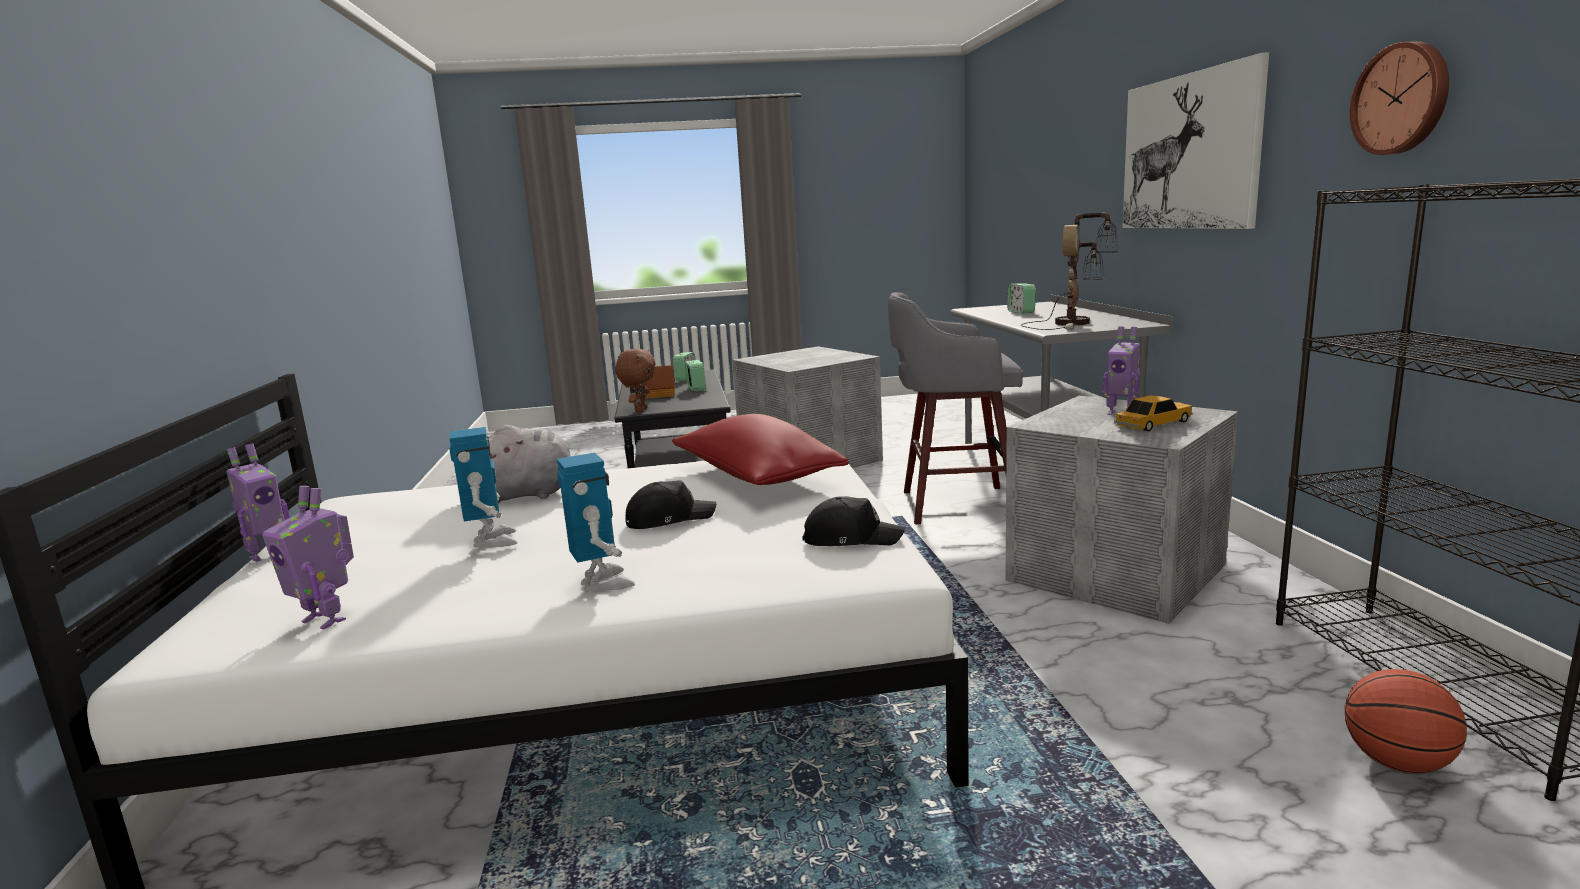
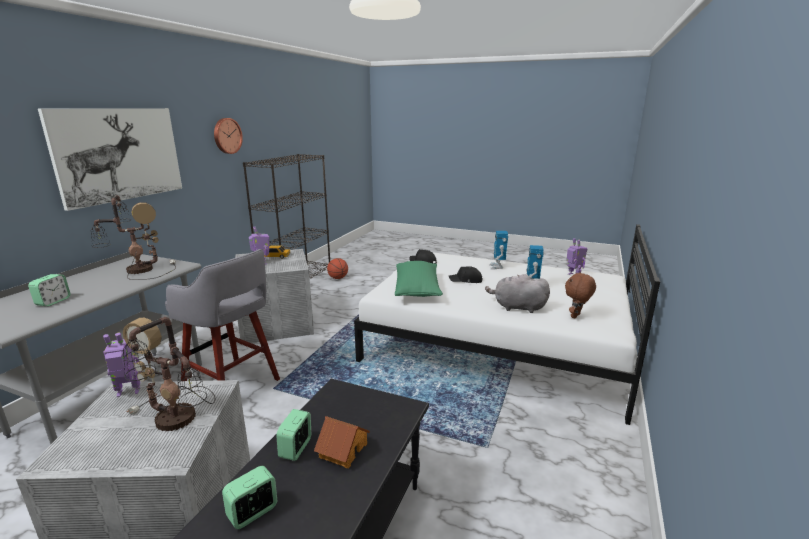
camera: 150 degrees left, 5 degrees up
(268, 554) = (620, 305): toy robot -> toy robot (128, 392)
(640, 410) = (399, 406): brown plush toy -> brown plush toy (576, 316)
(756, 478) = (417, 290): red pillow -> green pillow
(784, 361) = (176, 421): none -> table lamp

